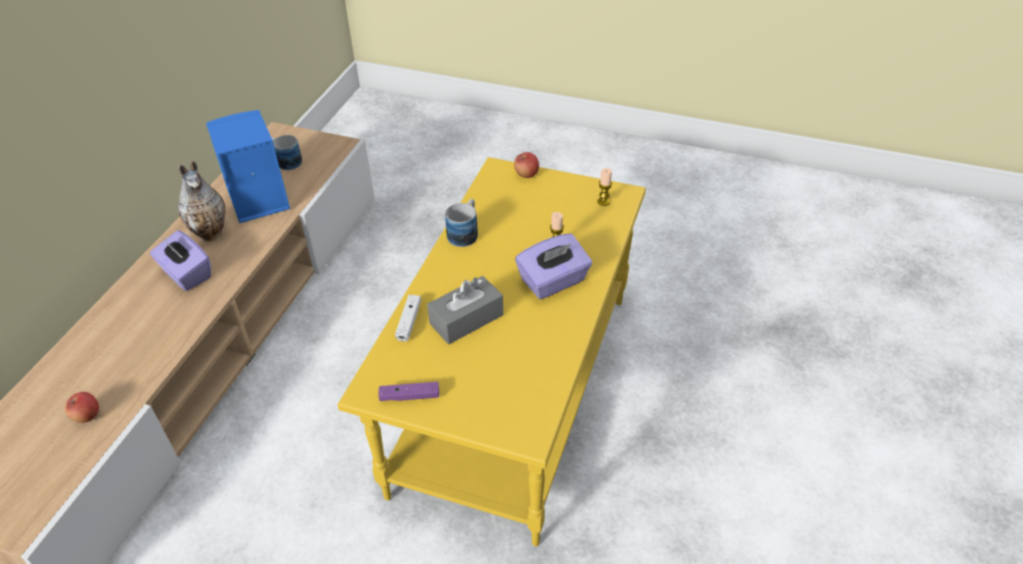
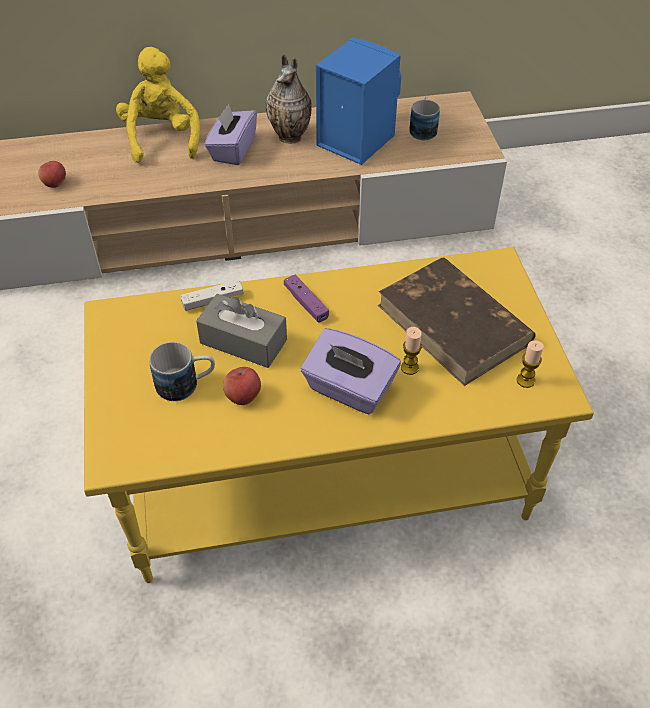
camera: 60 degrees right, 5 degrees up
(114, 314) = (162, 138): none -> yellow plush toy
(409, 396) = (117, 345): purple game controller -> purple game controller (306, 303)
(465, 232) = (371, 283): mug -> mug (186, 384)
(526, 174) = (511, 291): apple -> apple (243, 396)
(535, 210) = (455, 325): none -> brown book

